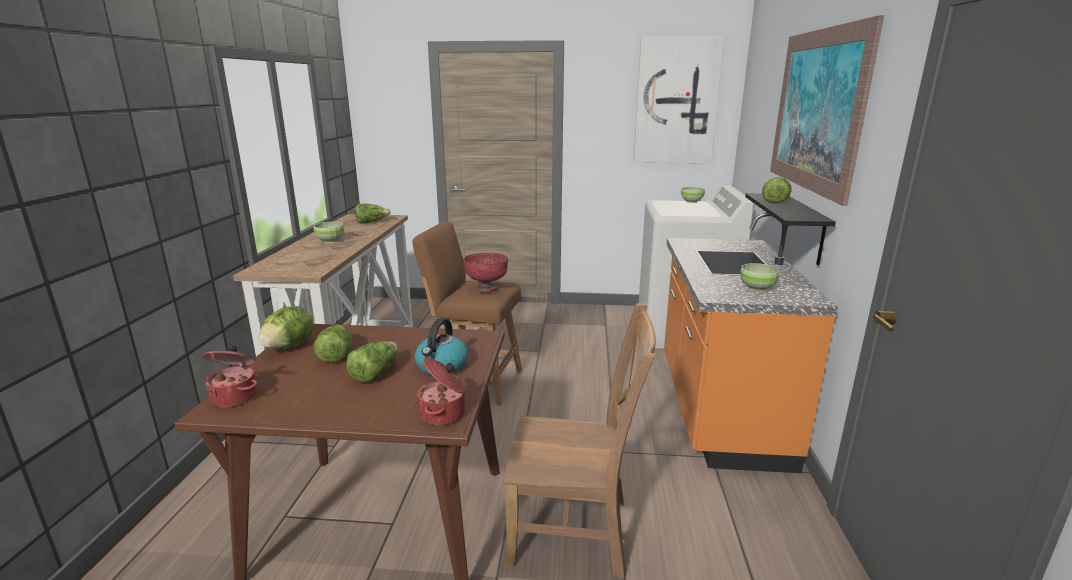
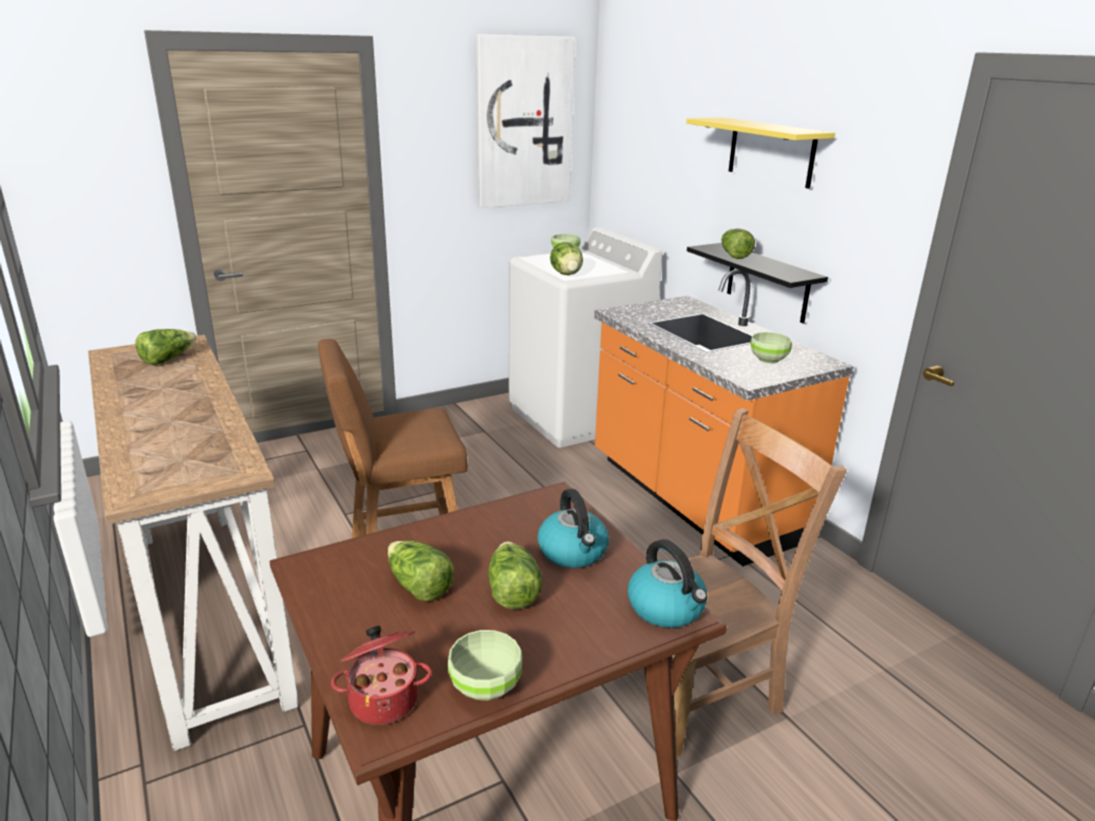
camera: 35 degrees left, 5 degrees up
(289, 347) = (329, 600): lettuce -> lettuce (566, 274)
(330, 241) = (161, 409): green bowl -> green bowl (485, 688)
(444, 414) = (667, 608): cooking pot -> kettle
(486, 289) = (421, 426): red bowl -> none
(816, 110) = (771, 152): picture -> yellow shelf

